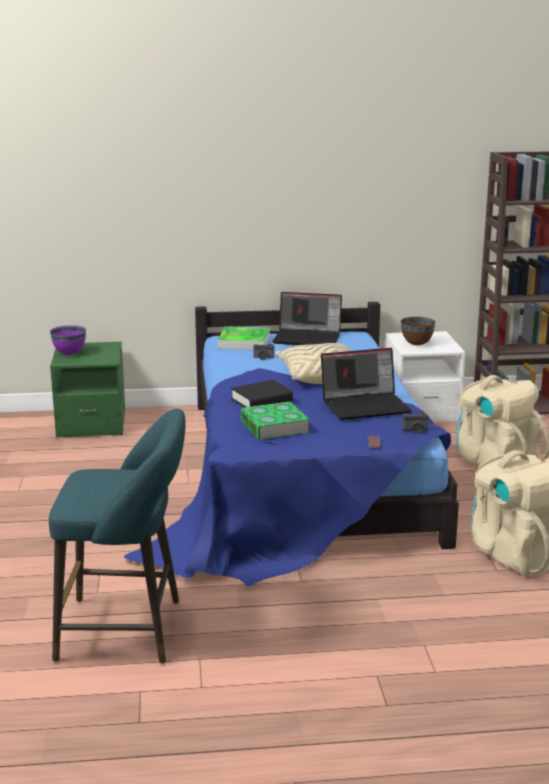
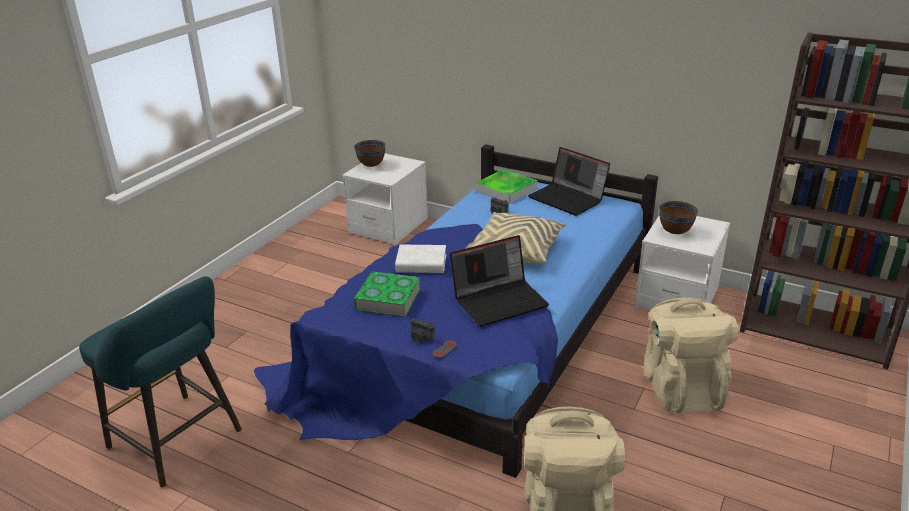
camera: 35 degrees right, 10 degrees up
(69, 354) = (371, 165): purple bowl -> brown bowl
(91, 423) = (388, 226): green nightstand -> white nightstand
(261, 400) = (421, 264): black book -> white book
(366, 406) = (500, 300): laptop -> laptop turned 45 degrees counterclockwise
(415, 431) = (501, 349): camera -> camera (420, 338)

